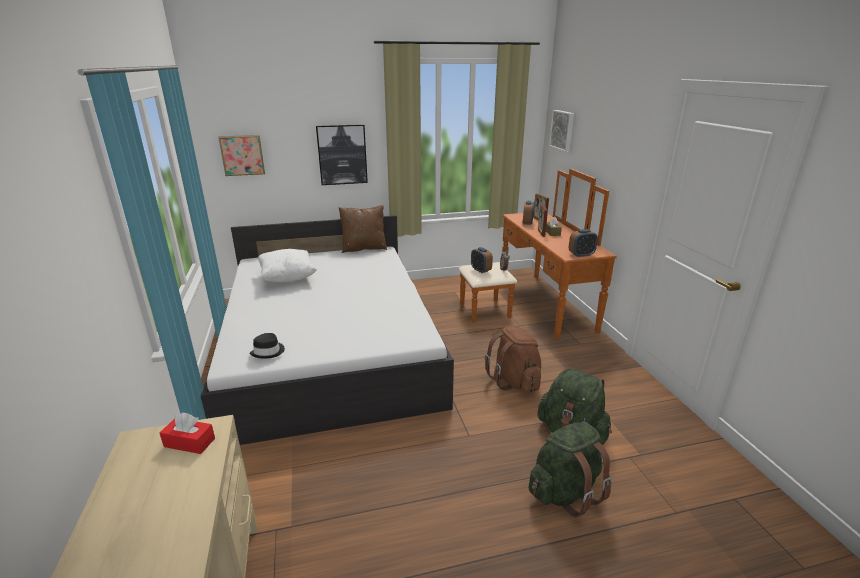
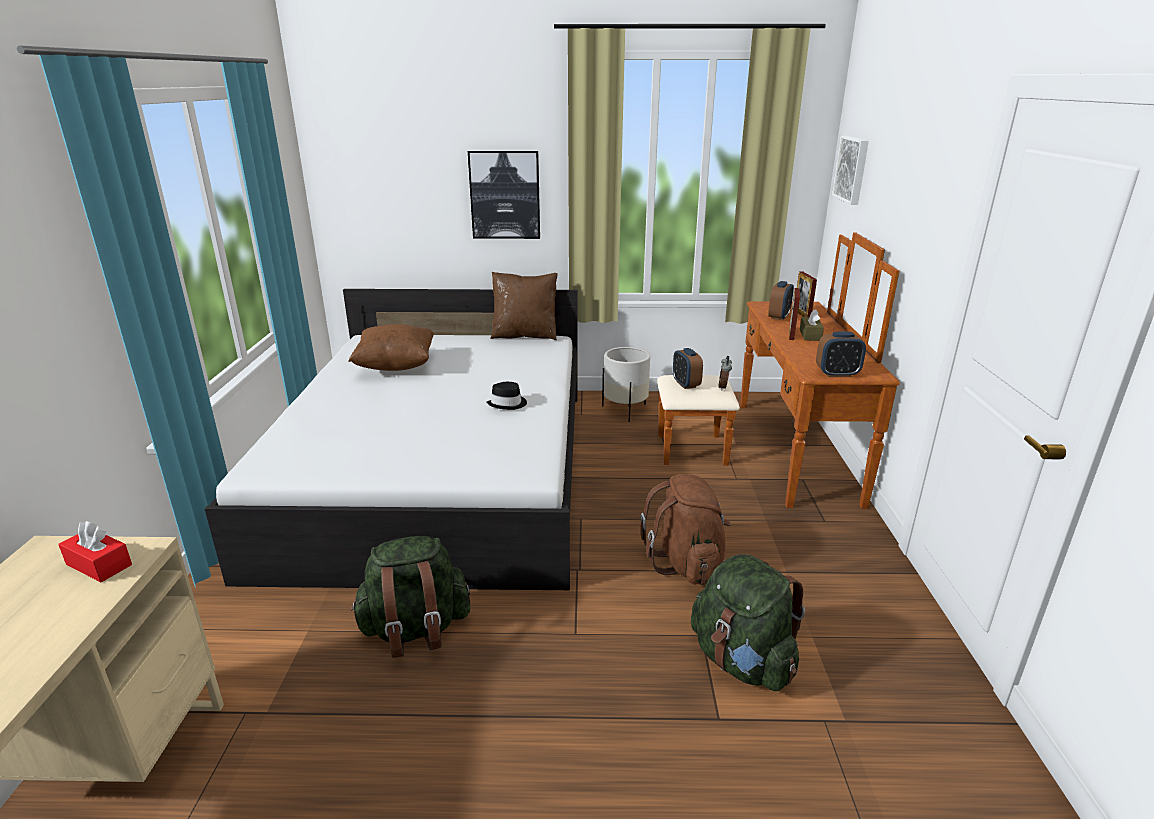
camera: 15 degrees right, 0 degrees up
(242, 155) = (367, 189): picture -> none
(268, 352) = (309, 462): black hat -> black hat (508, 404)
(288, 278) = (396, 366): white pillow -> brown pillow
(432, 291) = (625, 410): none -> white planter
(565, 492) = (685, 753): green backpack -> green backpack (415, 630)

